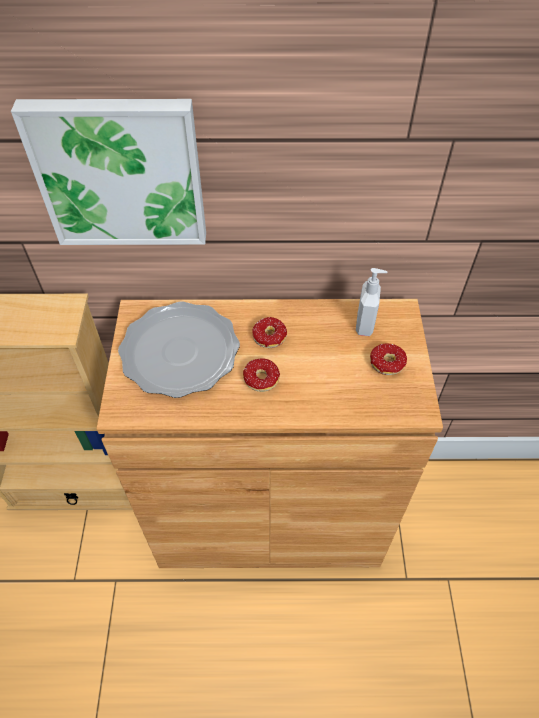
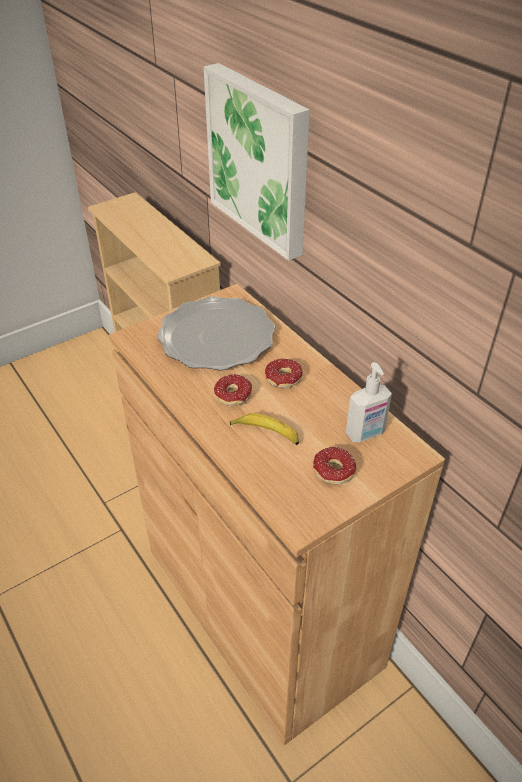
camera: 55 degrees right, 10 degrees down
(320, 381) = (266, 433): none -> banana

